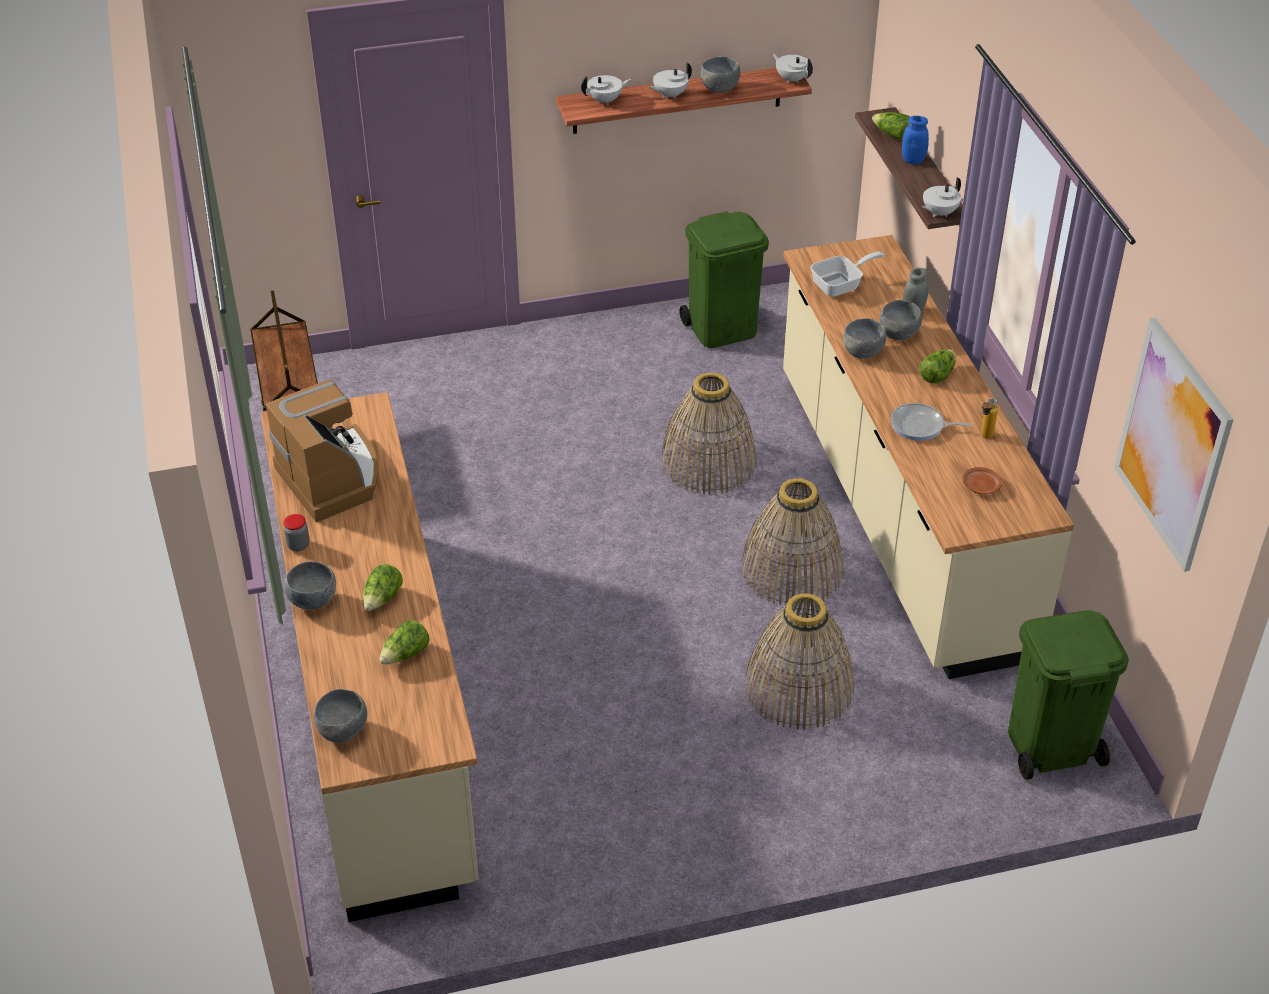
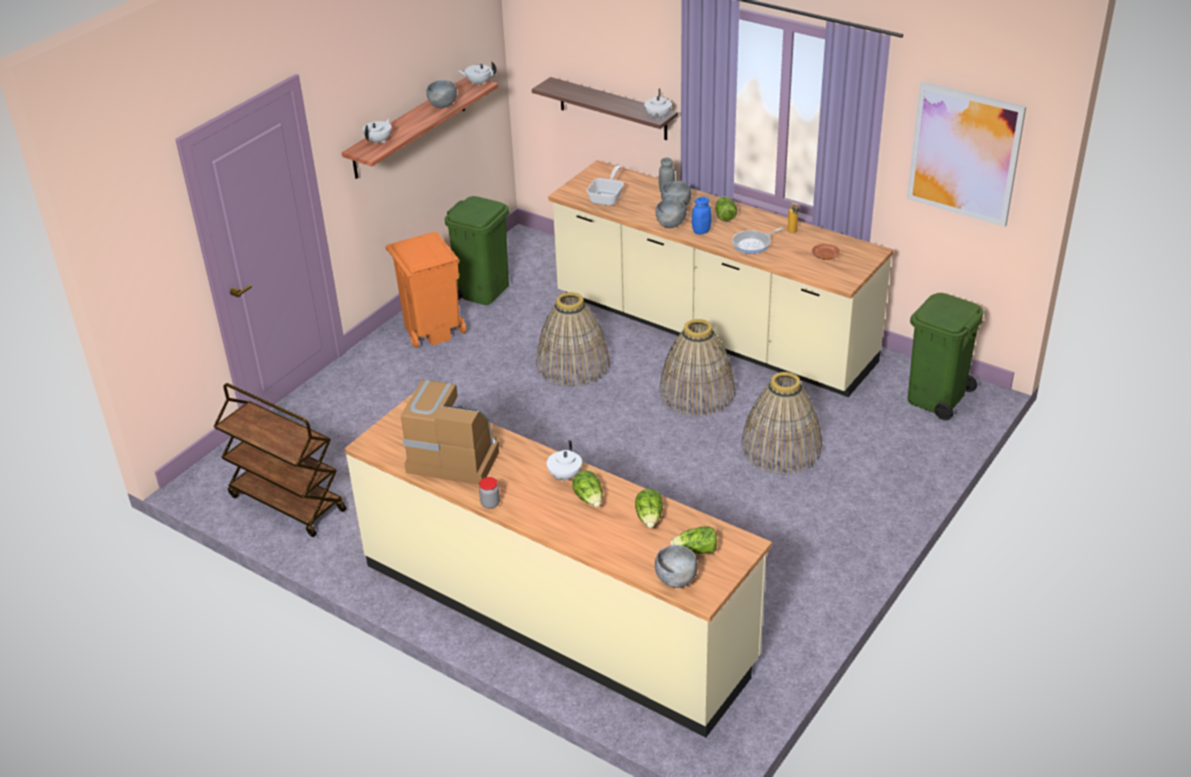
camera: 40 degrees left, 5 degrees down
(312, 601) = (547, 527): grey bowl -> none
(622, 345) = (432, 330): none -> orange trash can
(669, 95) = (416, 121): white teapot -> white teapot (564, 476)
(892, 135) = (571, 91): lettuce -> lettuce (696, 550)
(913, 160) = (602, 98): blue jar -> blue jar (701, 231)

